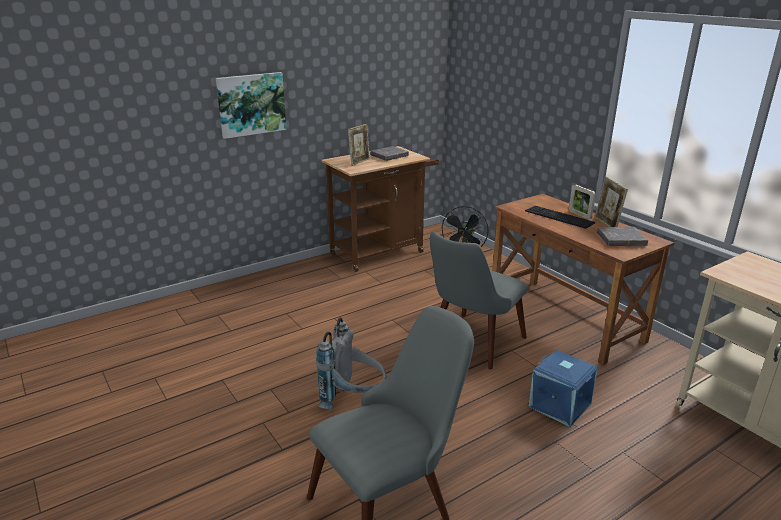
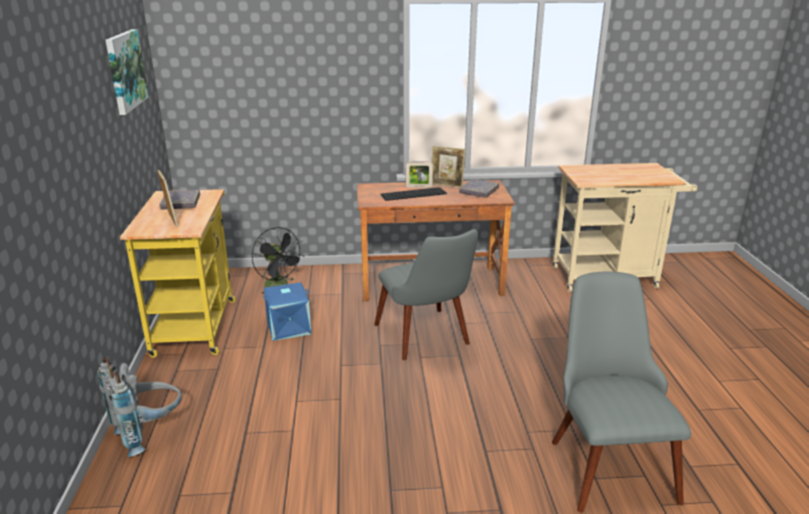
camera: 60 degrees left, 0 degrees up
(251, 104) = (57, 185): picture -> picture (125, 70)
(353, 400) = (455, 435): grey backpack -> grey backpack (149, 432)
(381, 251) = (196, 323): brown cart -> yellow cart
(560, 405) = (538, 333): blue storage box -> blue storage box (289, 327)

